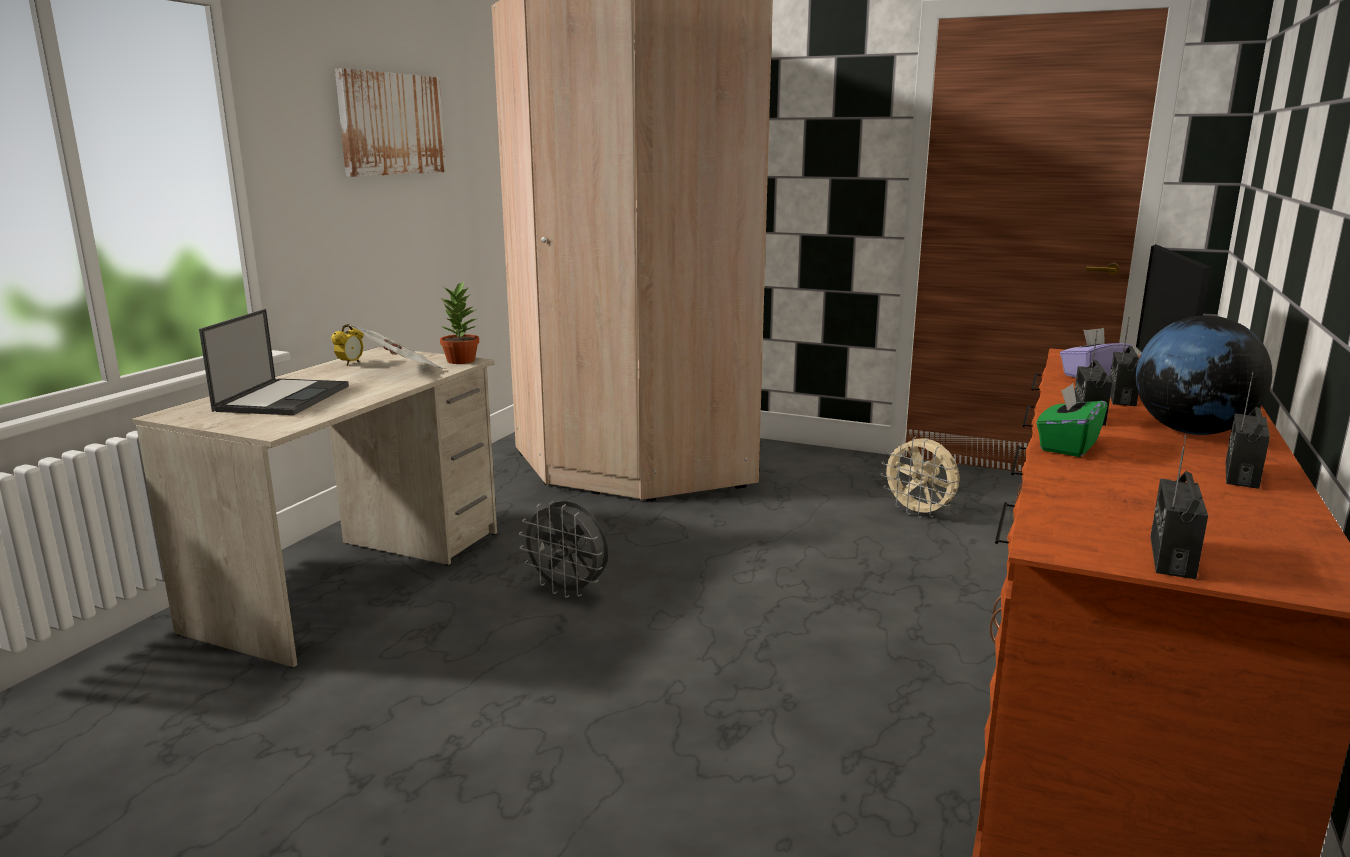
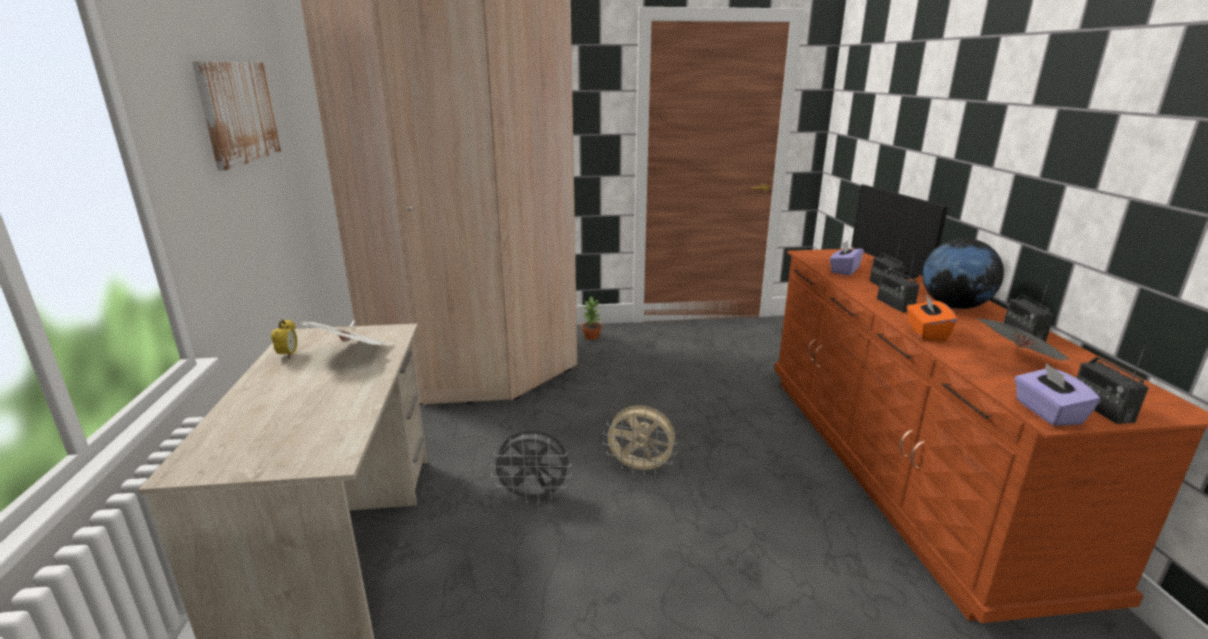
camera: 30 degrees left, 5 degrees up
(283, 398) = (282, 415): laptop -> none
(462, 361) = (392, 330): potted plant -> potted plant (592, 337)
(919, 513) = (692, 363): beige fan -> beige fan (640, 468)
(1063, 540) = (1047, 412): none -> purple tissue box
(1067, 446) = (926, 333): green tissue box -> orange tissue box
(1151, 495) = (1019, 362): none -> newspaper

